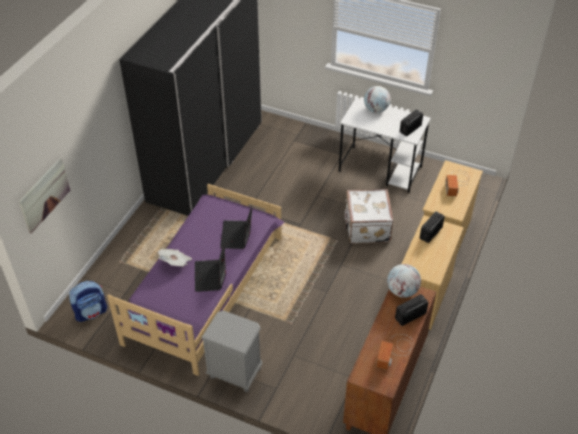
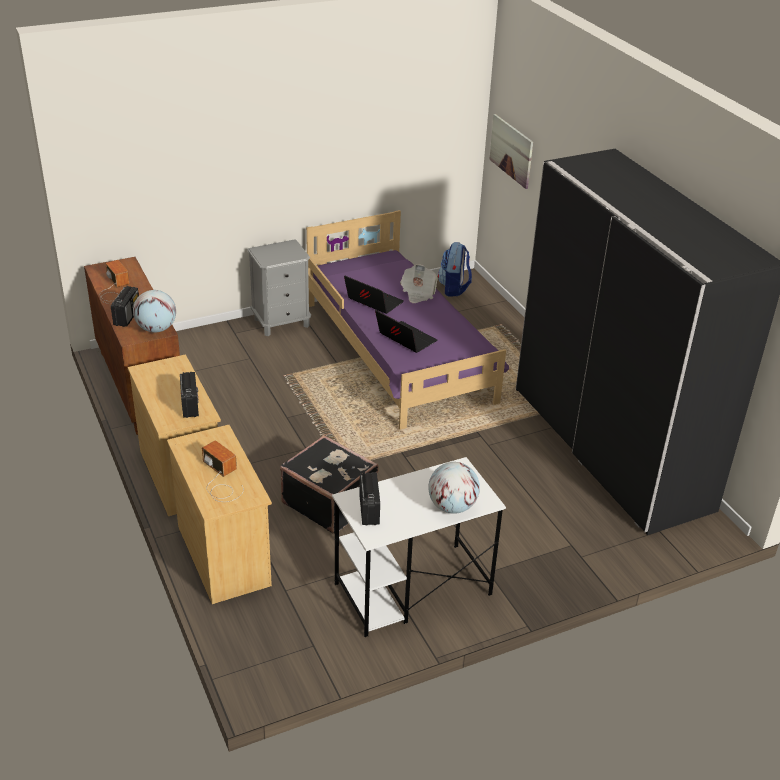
camera: 130 degrees right, 10 degrees down
(366, 227) = (329, 502): white suitcase -> black suitcase

